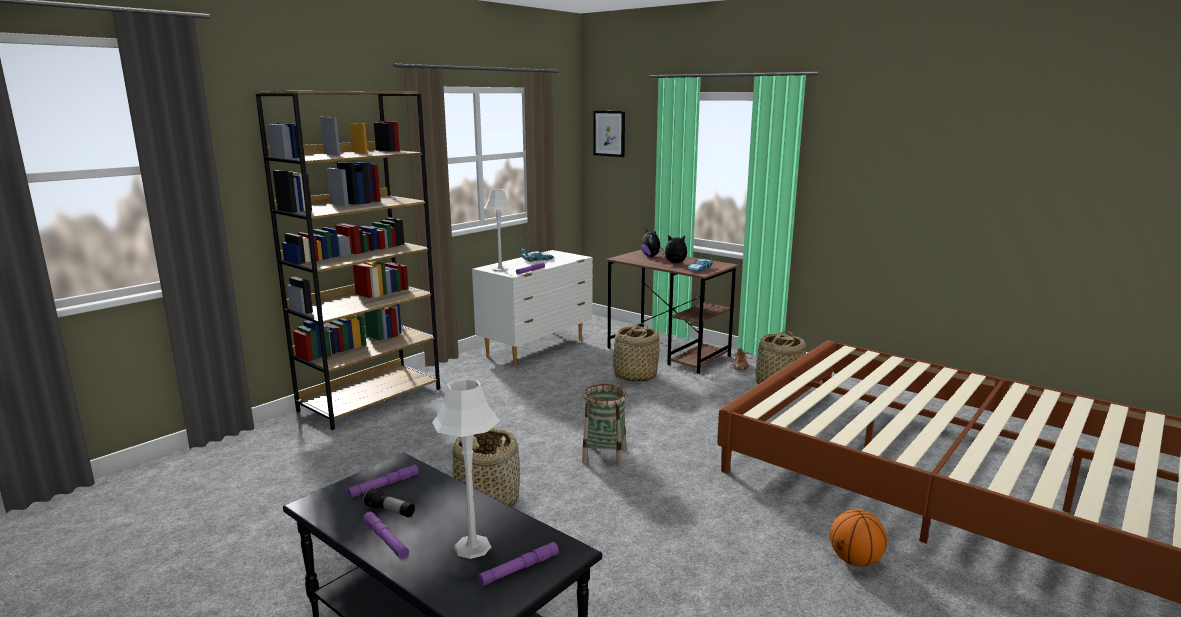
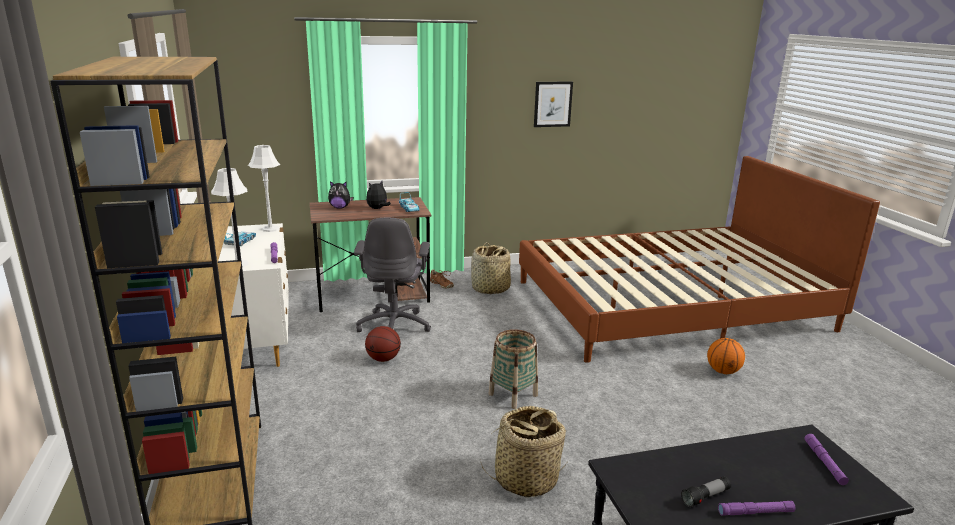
camera: 55 degrees left, 5 degrees up
(384, 485) = (653, 488): purple flashlight -> none
(473, 547) = (786, 473): grey table lamp -> grey table lamp (270, 229)
(577, 391) = (383, 359): none -> basketball
(609, 133) = (232, 82): picture -> picture (552, 104)
(634, 376) = (394, 325): basket -> grey office chair

